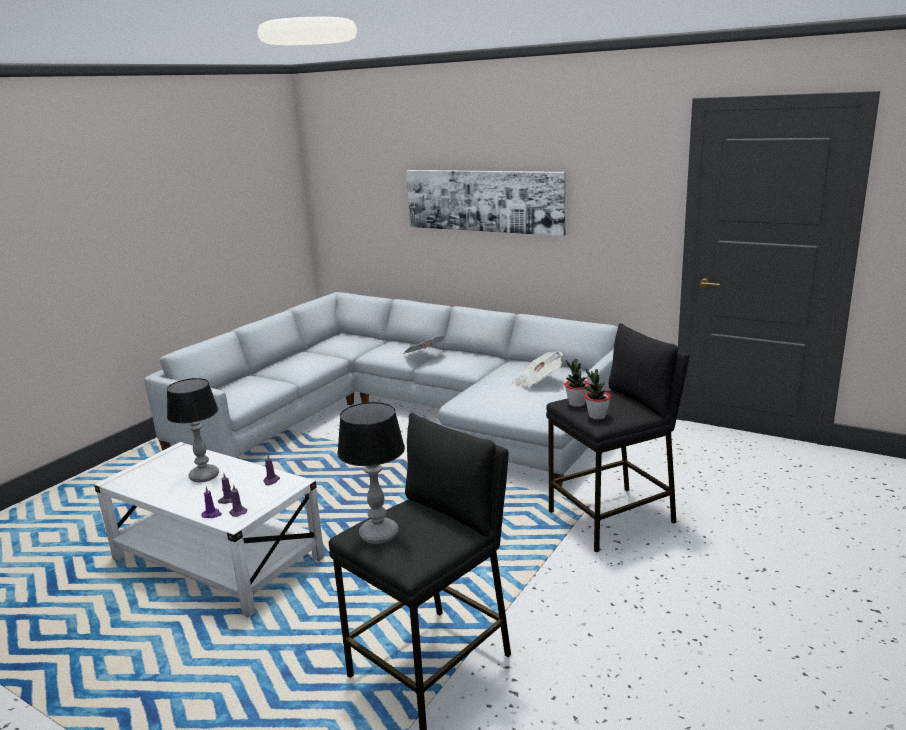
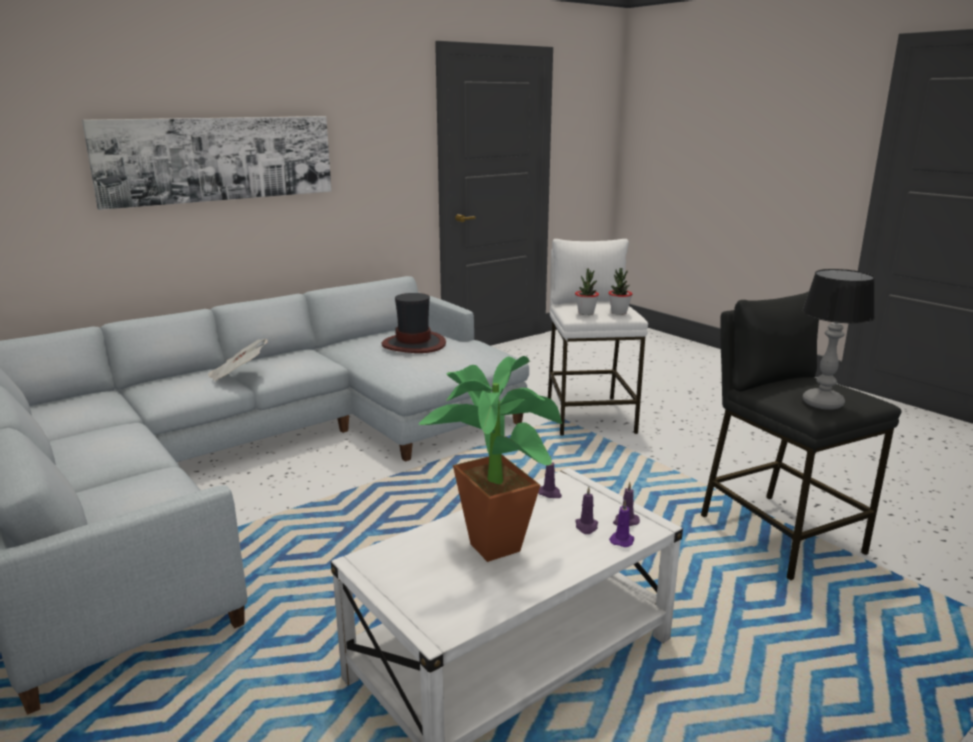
camera: 70 degrees left, 0 degrees up
(205, 476) = (495, 541): table lamp -> potted plant
(537, 381) = (414, 344): newspaper -> hat
(613, 518) = (589, 416): black stool -> white stool

